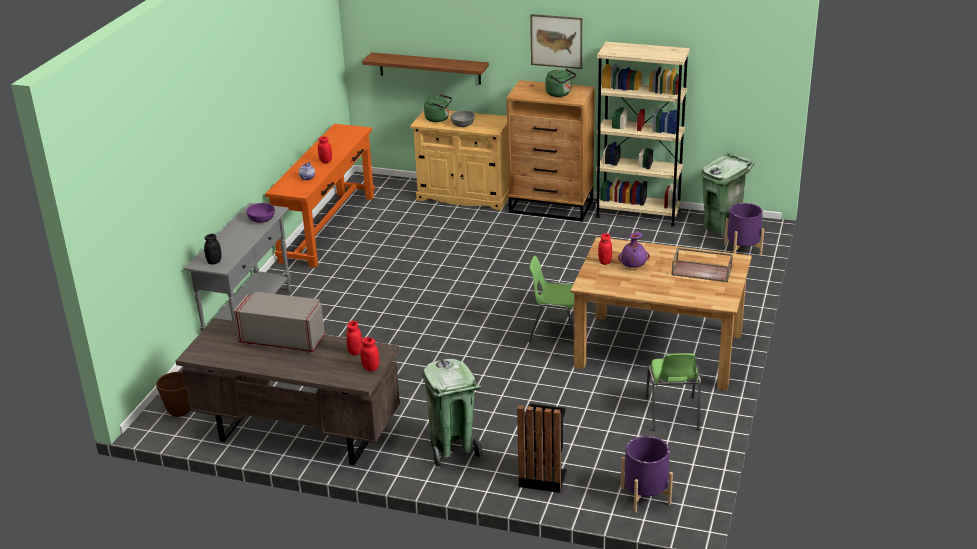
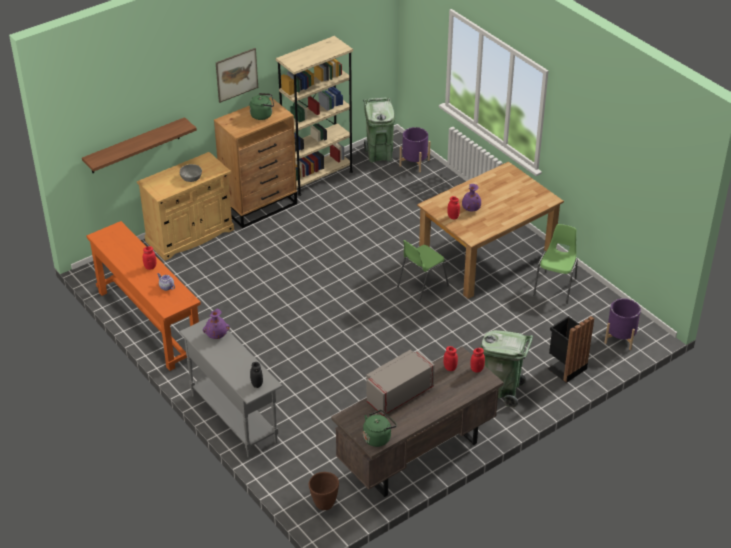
camera: 55 degrees left, 10 degrees up
(262, 219) = (216, 335): purple bowl -> purple vase
(439, 119) = (166, 184): green kettle -> green kettle (378, 437)
(672, 414) = (555, 287): green chair -> green chair turned 105 degrees counterclockwise
(702, 271) = (506, 187): brown tray -> none

